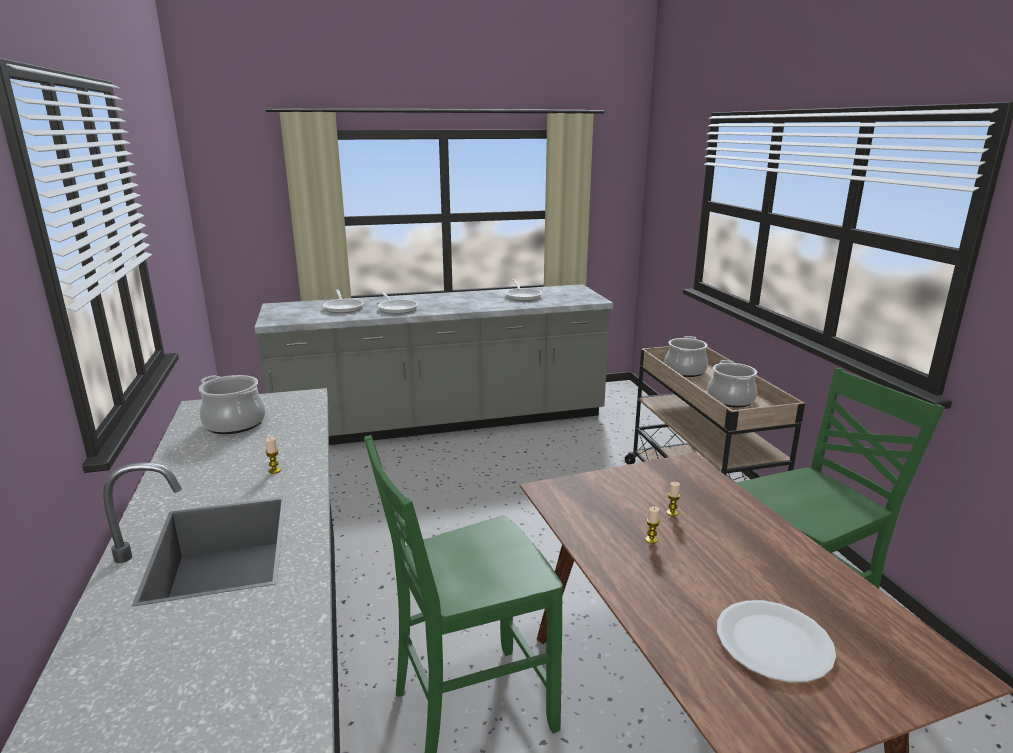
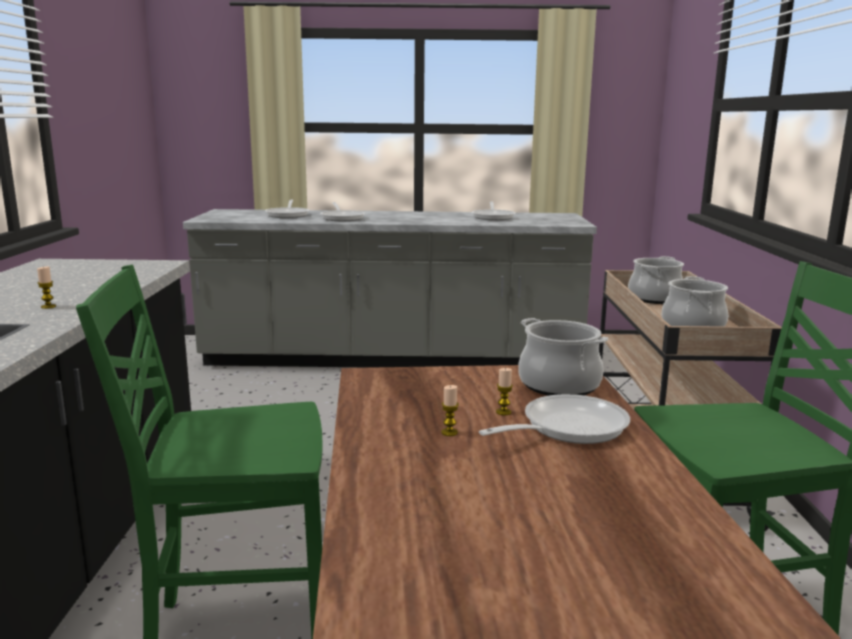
camera: 15 degrees right, 5 degrees down
(235, 423) = (63, 275): cooking pot -> cooking pot (559, 385)
(724, 521) = (566, 428): none -> frying pan
(773, 642) = (515, 554): white plate -> none

